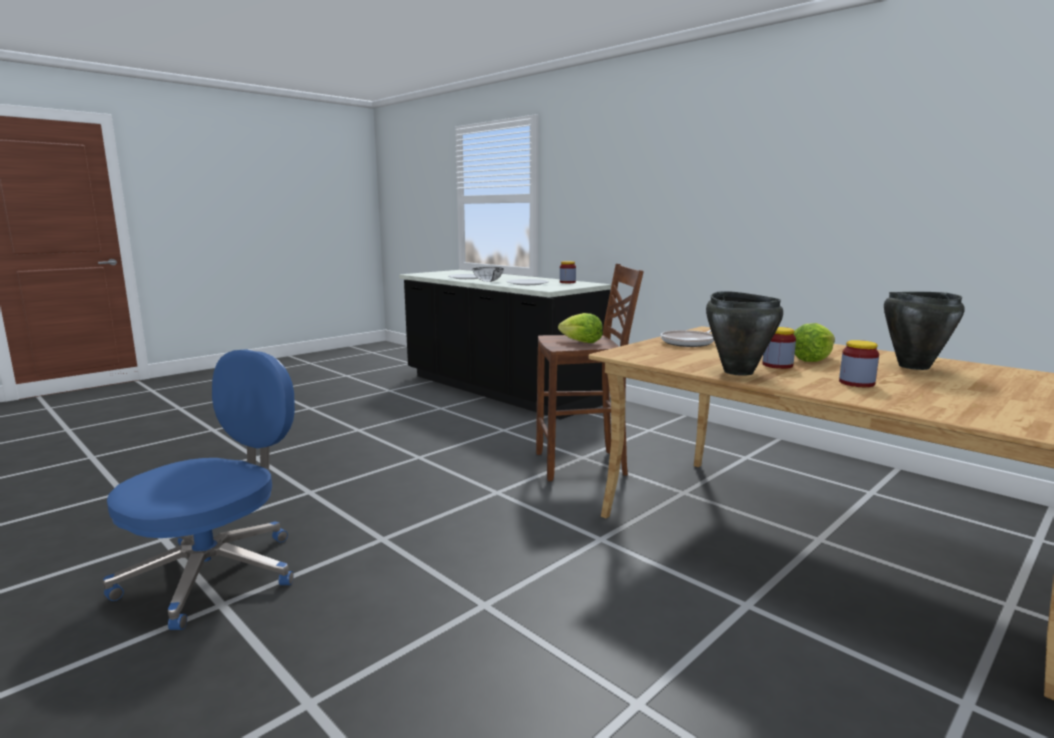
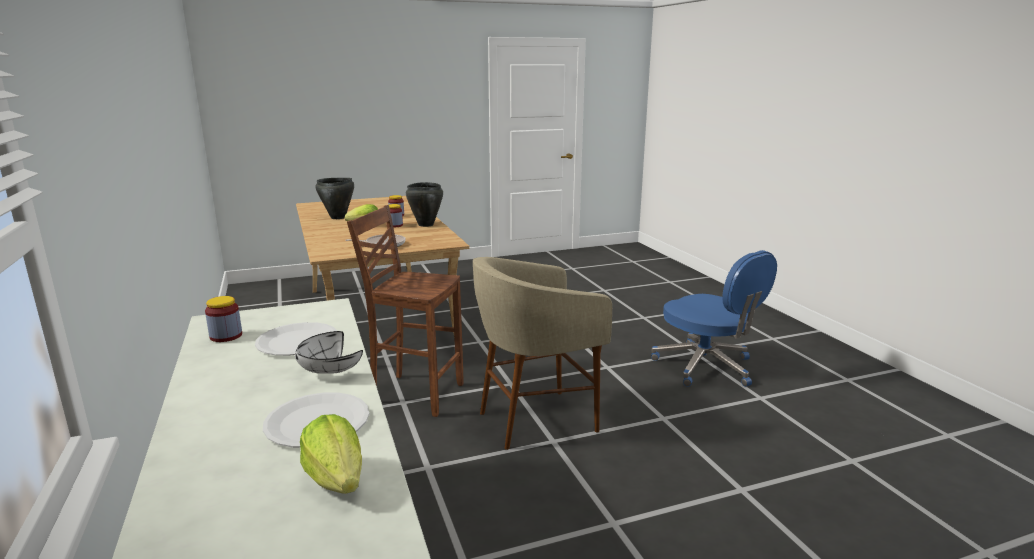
camera: 155 degrees left, 5 degrees up
(216, 574) = (706, 367): blue office chair -> blue office chair turned 90 degrees counterclockwise
(443, 467) = (536, 420): none -> beige stool
(581, 342) = (414, 282): lettuce -> lettuce (337, 479)

